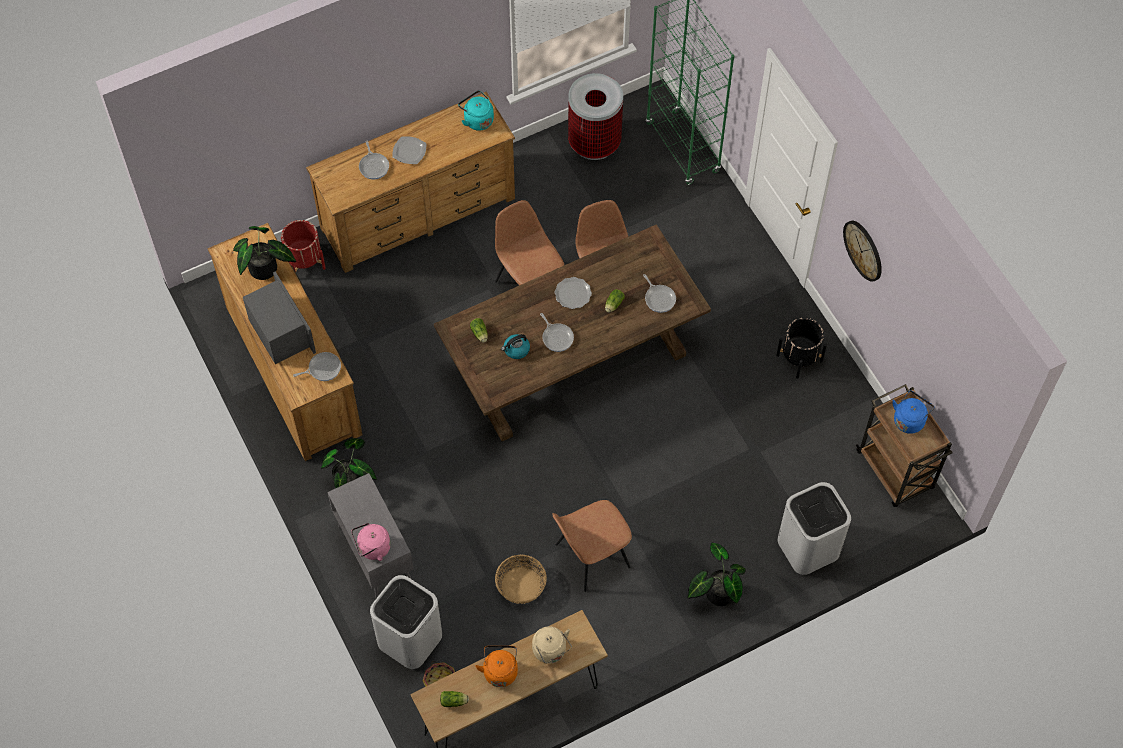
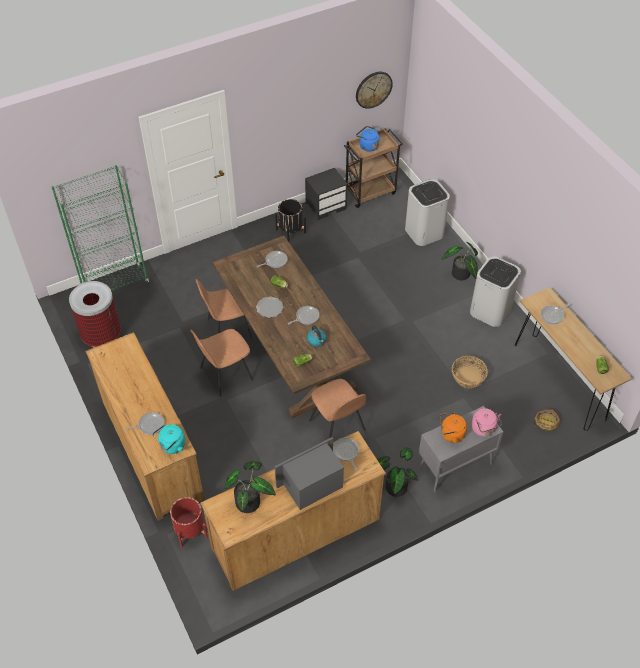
camera: 90 degrees left, 10 degrees down
(409, 151) = (137, 400): plate -> none
(410, 639) = (518, 442): white trash can -> white trash can (490, 311)
(477, 119) = (113, 355): turquoise kettle -> turquoise kettle (171, 446)
(500, 670) = (572, 342): orange kettle -> orange kettle (450, 434)
(551, 651) = (553, 315): beige kettle -> frying pan
(590, 556) = (442, 339): brown chair -> brown chair (338, 426)
(858, 406) = (326, 206): none -> black nightstand
(863, 250) = (274, 124): wall clock -> wall clock (373, 89)

